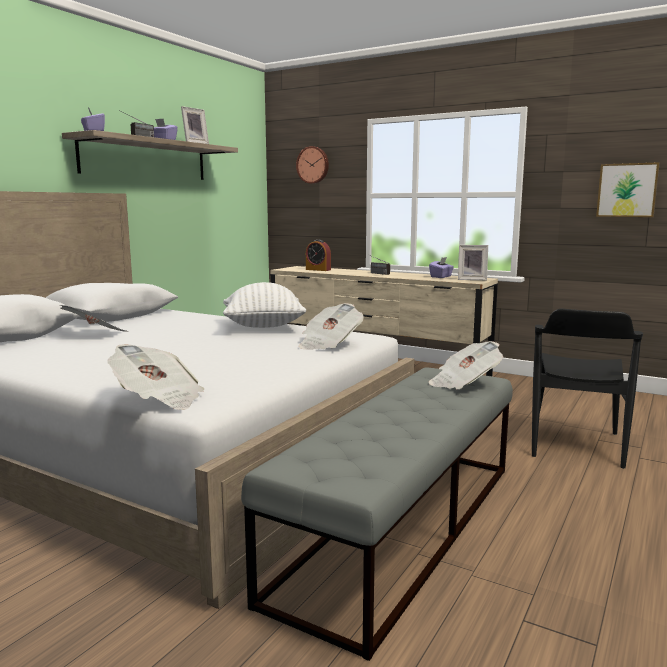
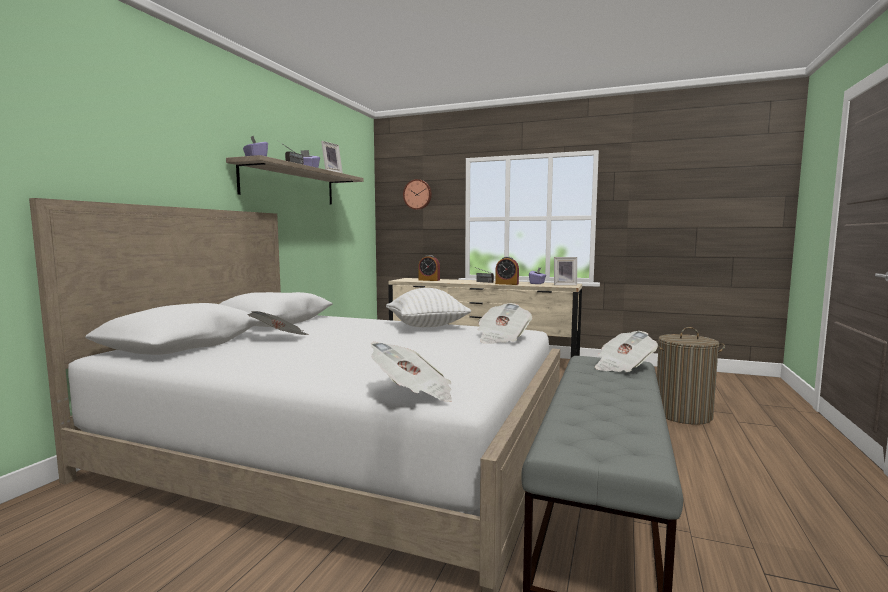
camera: 10 degrees left, 5 degrees down
(402, 277) = (507, 284): none -> alarm clock
(575, 445) = (683, 414): black chair -> laundry basket
(627, 190) = (679, 214): picture -> none

